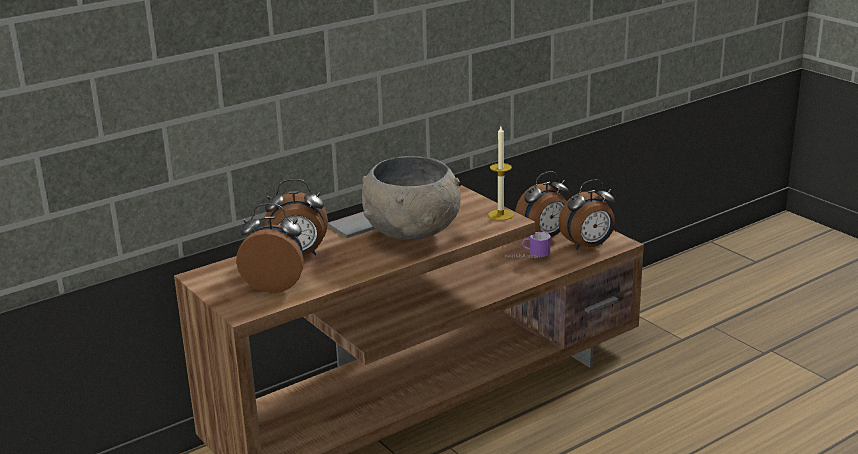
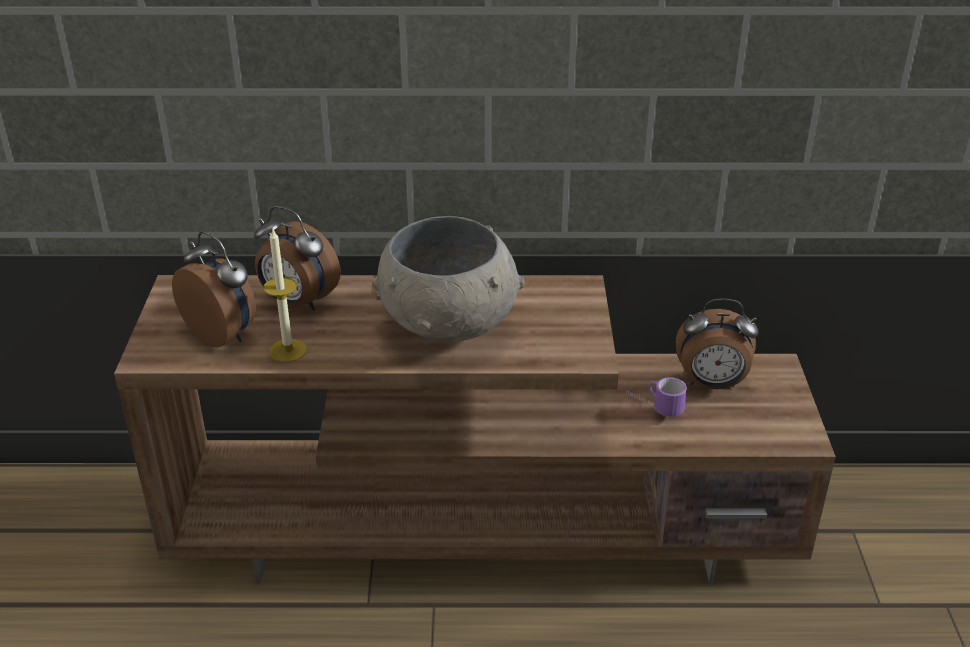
camera: 35 degrees right, 10 degrees up
(500, 215) = (588, 343): candle -> candle (288, 350)
(588, 246) = (753, 424): alarm clock -> none

